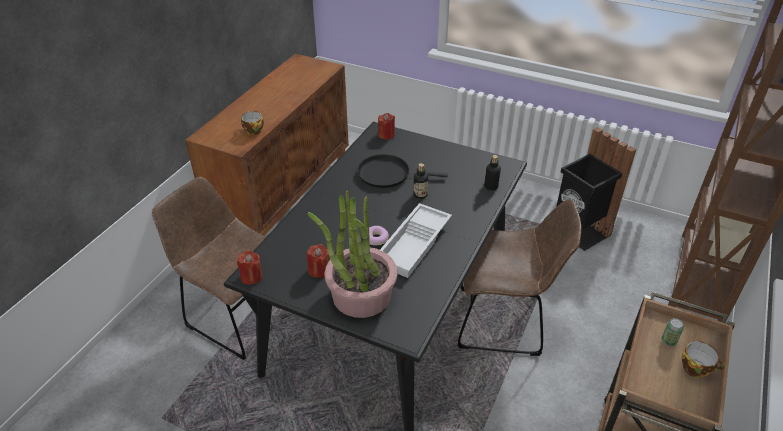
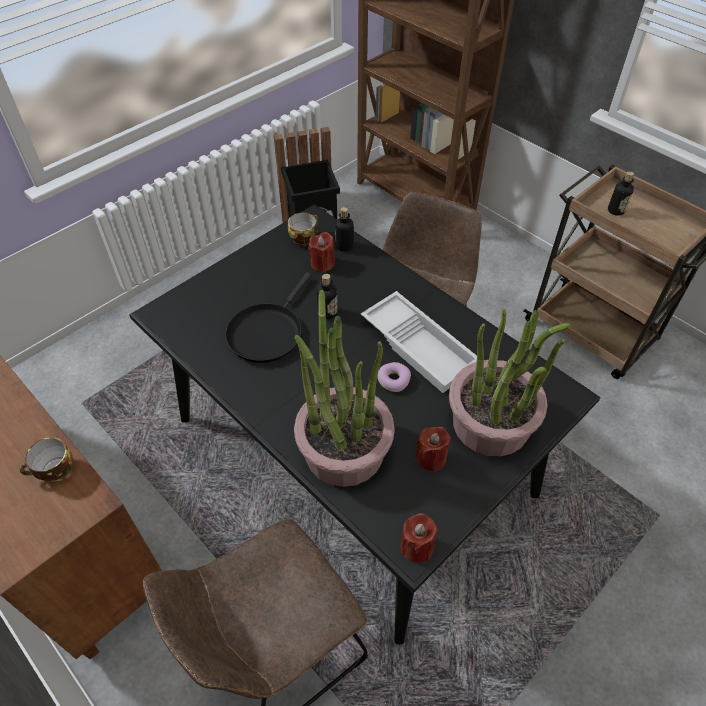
camera: 70 degrees left, 10 degrees up
(310, 230) = (343, 450): none -> potted plant
(386, 135) = (176, 308): red candle -> red candle (322, 263)
(668, 341) = (615, 210): can -> bottle
(696, 368) = (648, 208): cup -> cup (304, 238)

